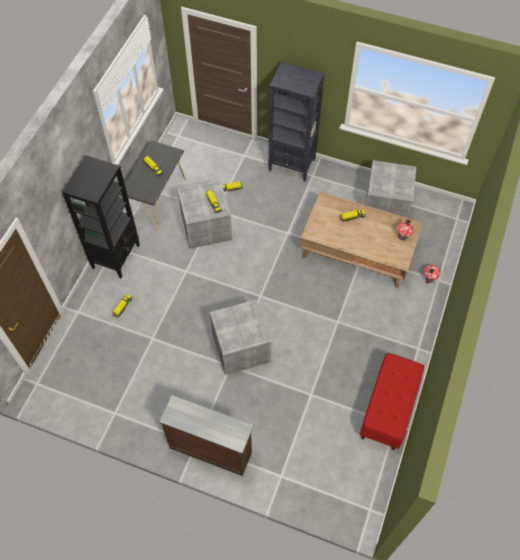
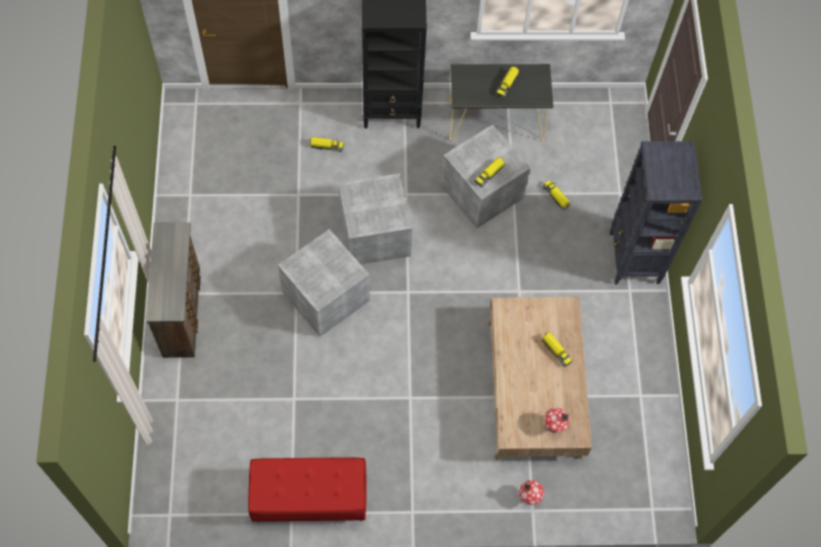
camera: 65 degrees right, 5 degrees up
(386, 206) = (626, 404): grey storage box -> grey storage box (376, 235)

